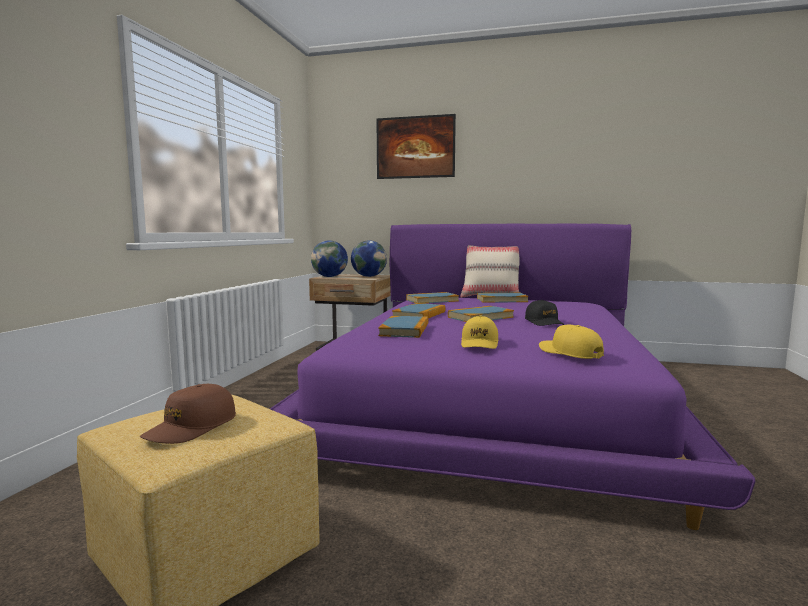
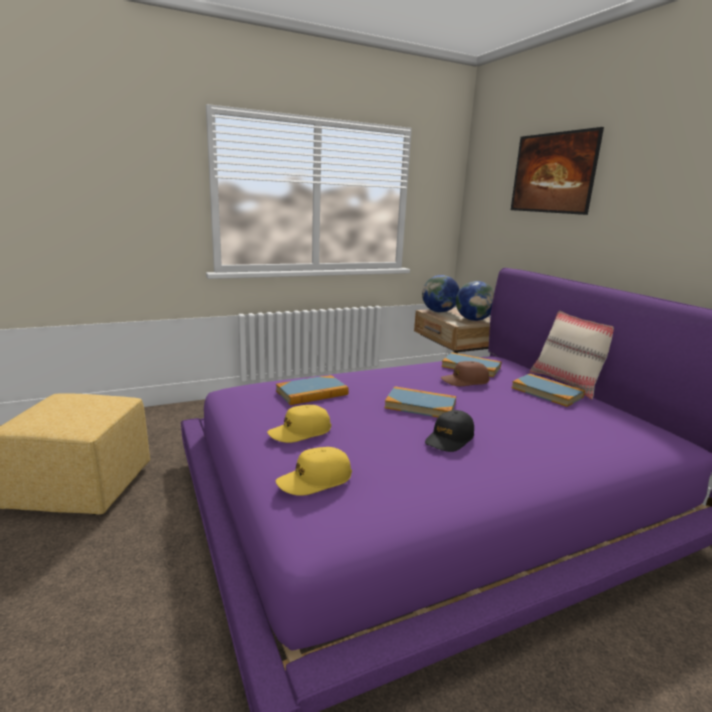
camera: 50 degrees right, 10 degrees up
(191, 427) = (64, 411): brown cap -> brown cap (464, 381)
(419, 314) = (387, 381): book -> none
(569, 352) = (314, 480): yellow cap -> yellow cap turned 135 degrees counterclockwise

